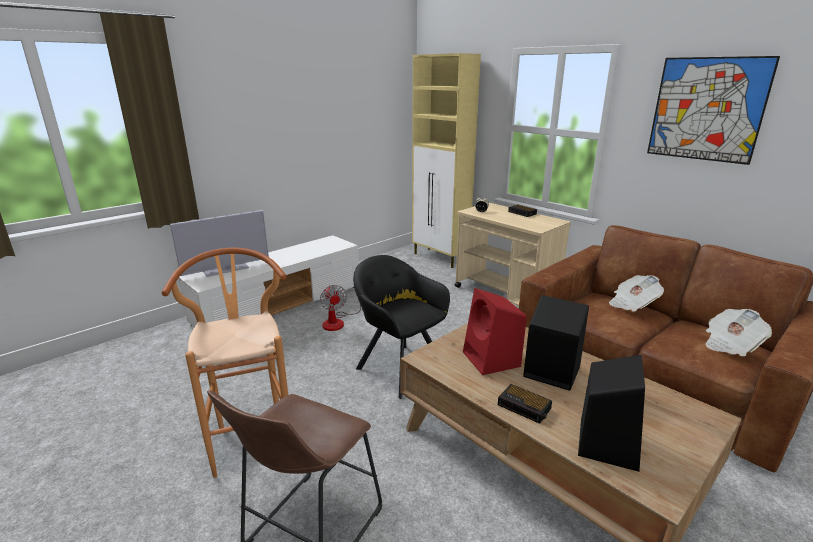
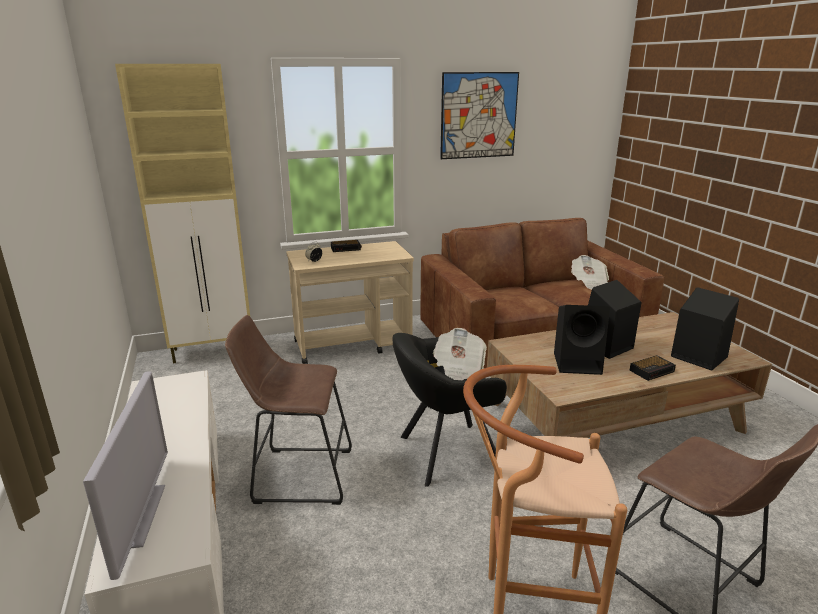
camera: 65 degrees left, 0 degrees up
(338, 322) = (297, 475): fan -> brown stool
(492, 360) = (578, 363): red speaker -> black speaker
(632, 304) = (512, 287): newspaper -> newspaper (459, 368)

